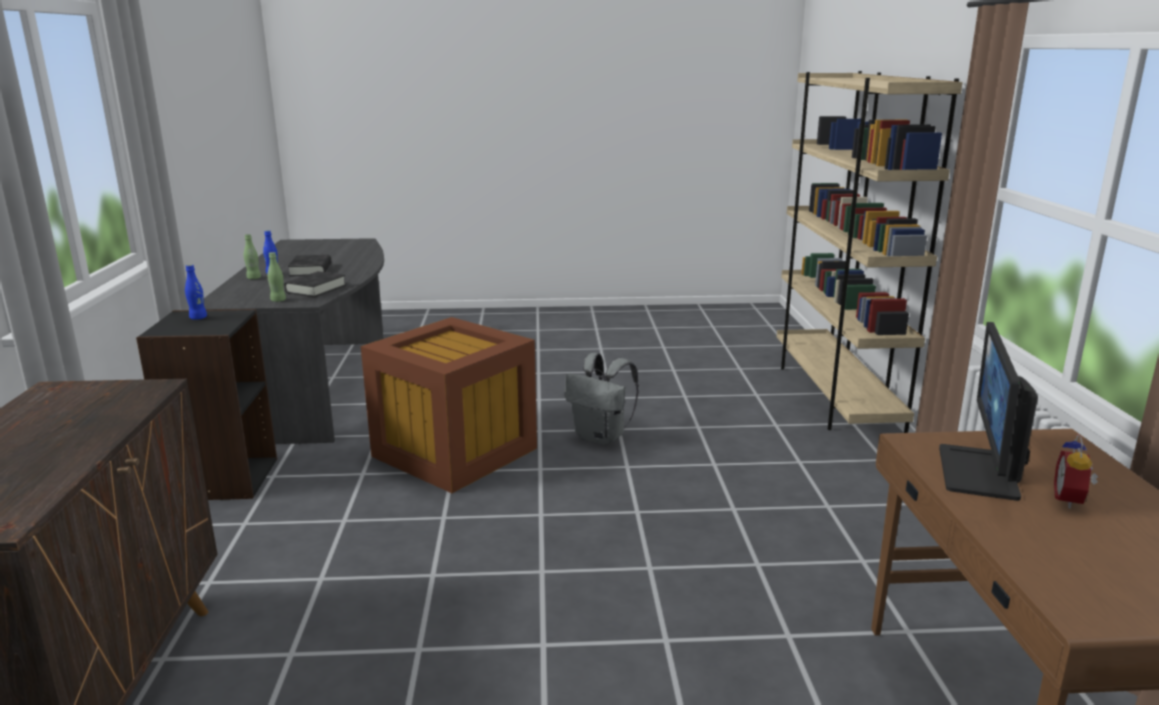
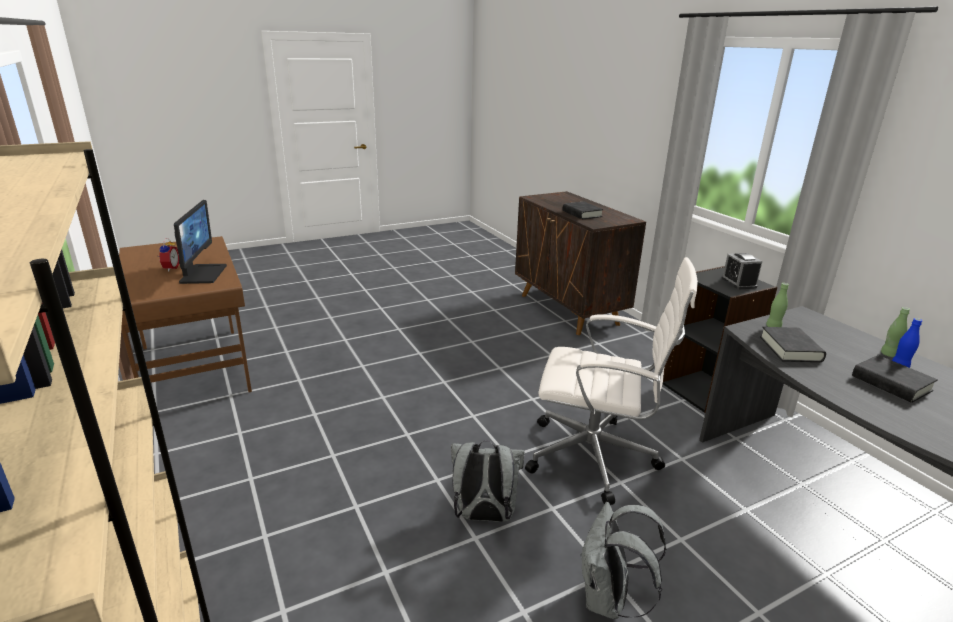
camera: 155 degrees right, 5 degrees up
(88, 421) = (582, 214): none -> black book
(198, 318) = (738, 283): blue bottle -> alarm clock
(455, 451) = (595, 457): brown storage box -> white office chair
(552, 392) = (609, 600): none -> grey backpack

